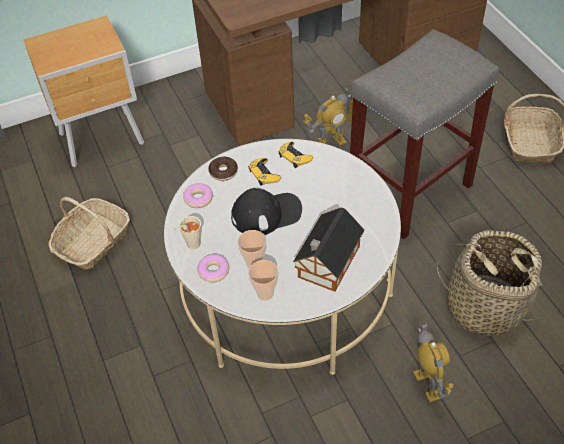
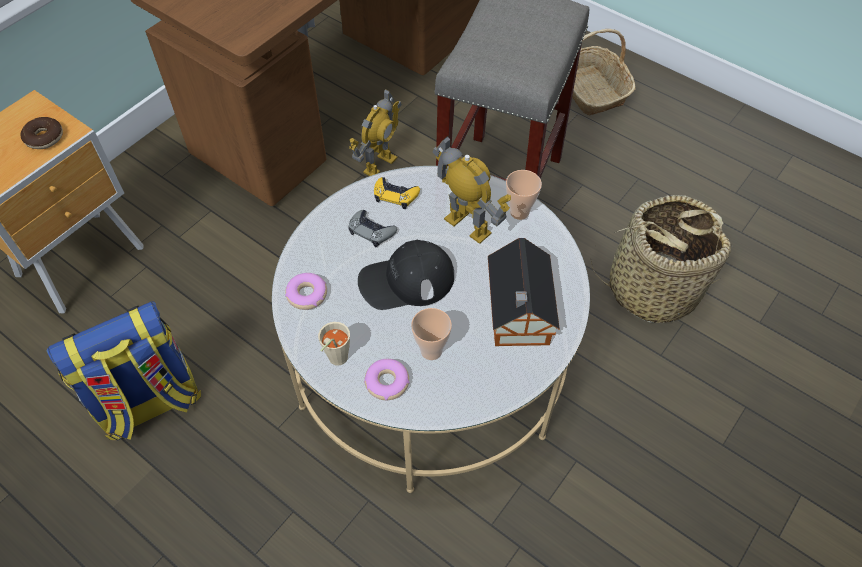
camera: 30 degrees left, 5 degrees up
(93, 242) = (149, 403): basket -> backpack
(223, 172) = (318, 247): donut -> donut (44, 138)
(264, 174) = (371, 231): yellow game controller -> grey game controller
(265, 293) = (469, 384): cup -> cup (519, 212)
(266, 214) = (406, 280): black cap -> black cap turned 150 degrees counterclockwise
(427, 384) = (648, 402): toy robot -> toy robot (467, 225)

